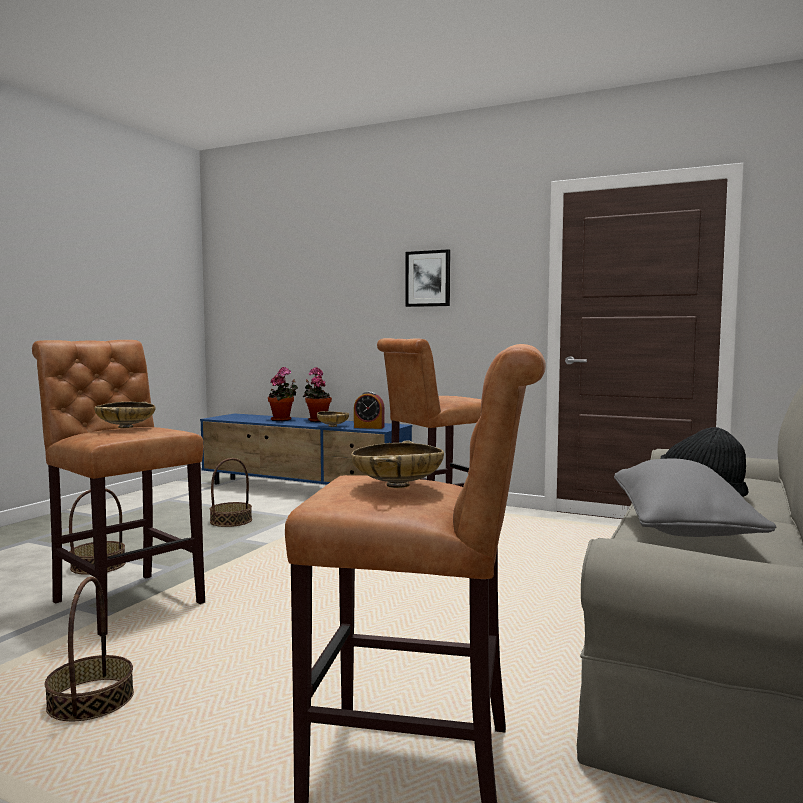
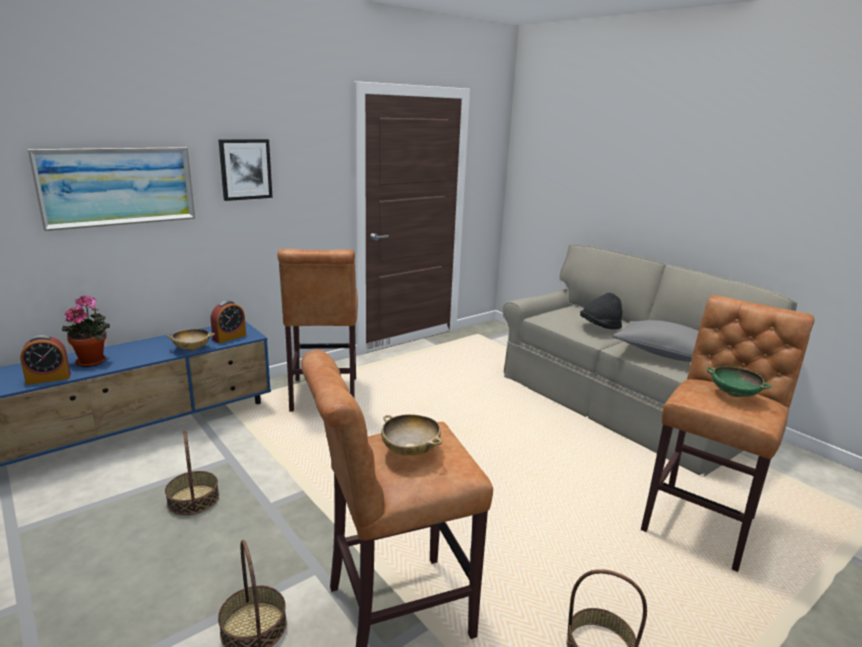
camera: 65 degrees left, 15 degrees up
(247, 420) = (48, 378): none -> alarm clock
(317, 420) = (137, 347): potted plant -> none
(333, 292) = (118, 186): none -> picture
(397, 485) = (733, 394): beige bowl -> green bowl

